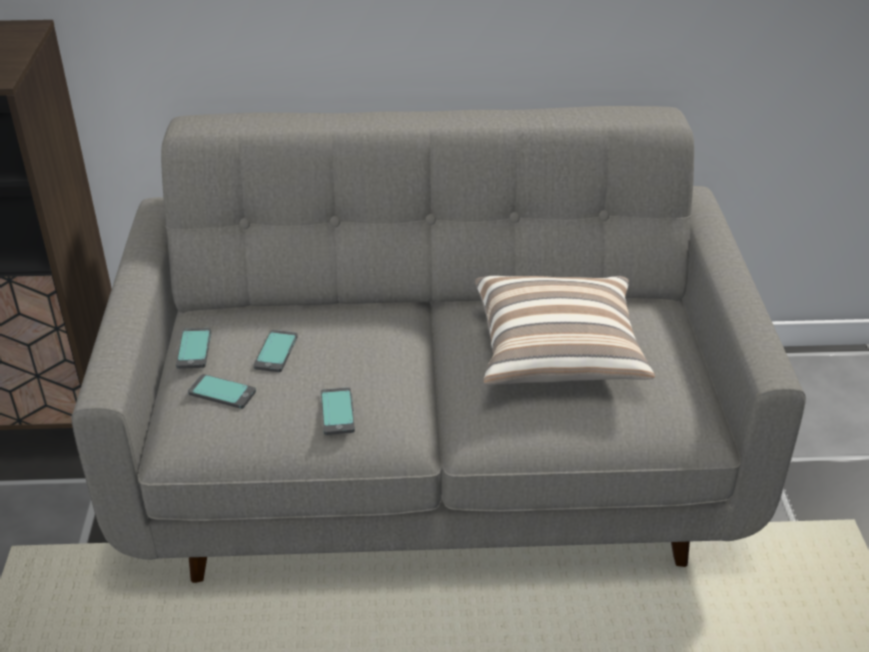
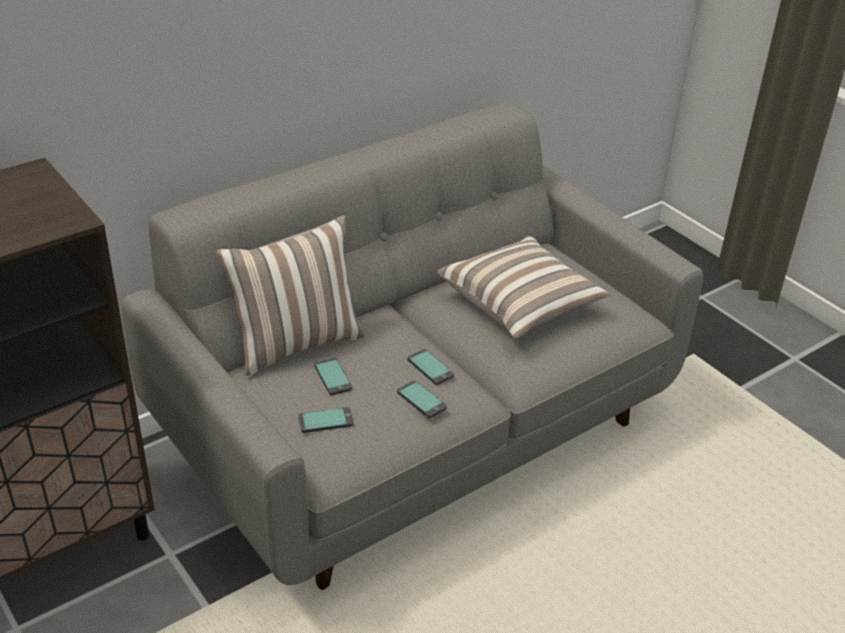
camera: 35 degrees left, 0 degrees up
(194, 349) = (269, 399): phone -> phone (430, 368)
(282, 305) = (296, 343): none -> pillow

